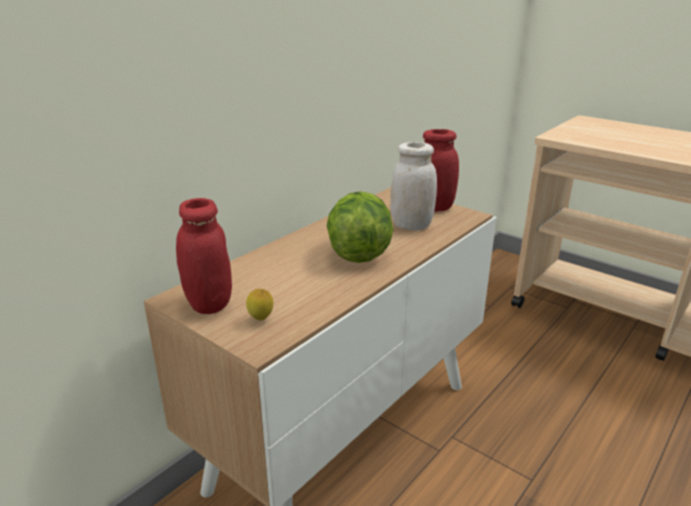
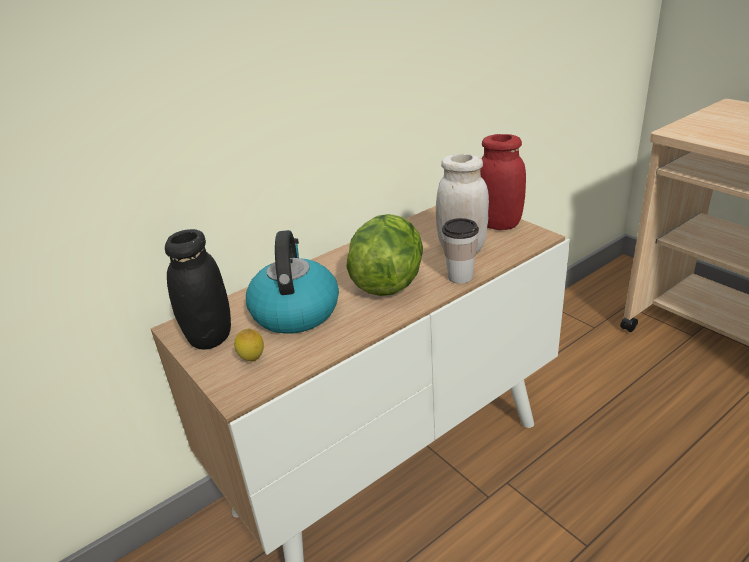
camera: 15 degrees right, 5 degrees up
(209, 304) = (209, 337): red jar -> black jar
(283, 279) = (295, 311): none -> kettle
(420, 246) = (460, 276): none -> cup

